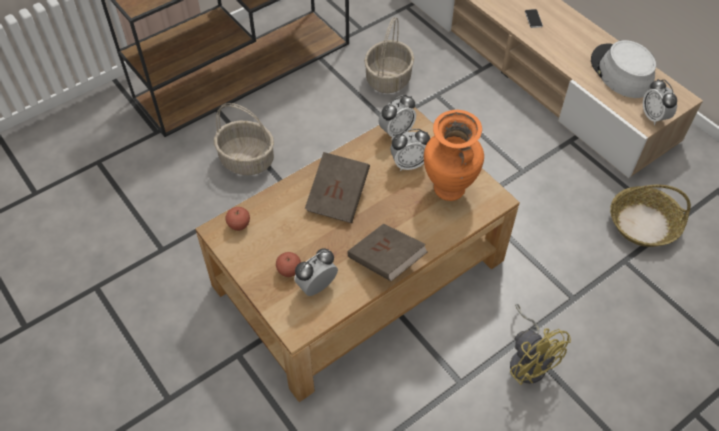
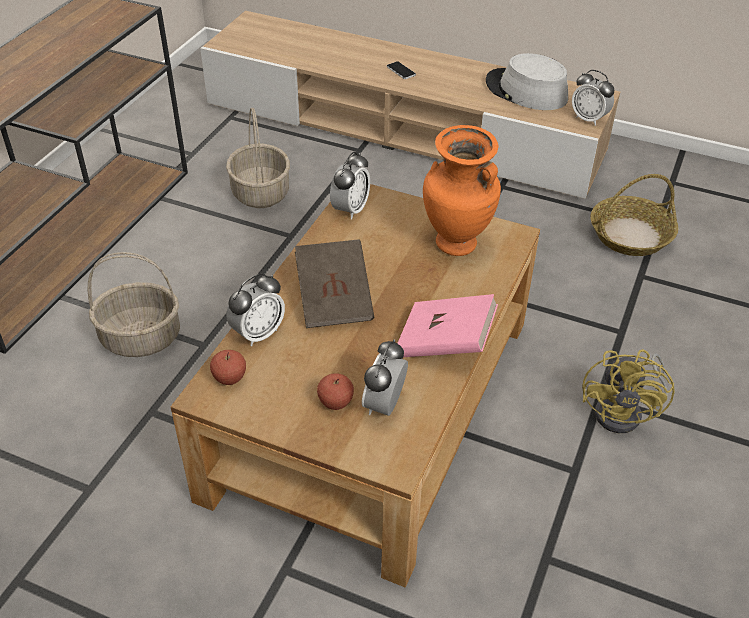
camera: 30 degrees left, 10 degrees down
(386, 261) = (445, 343): brown book -> pink book
(408, 164) = (390, 236): alarm clock -> alarm clock (258, 333)
(529, 360) = (625, 413): yellow fan -> yellow fan turned 75 degrees clockwise

